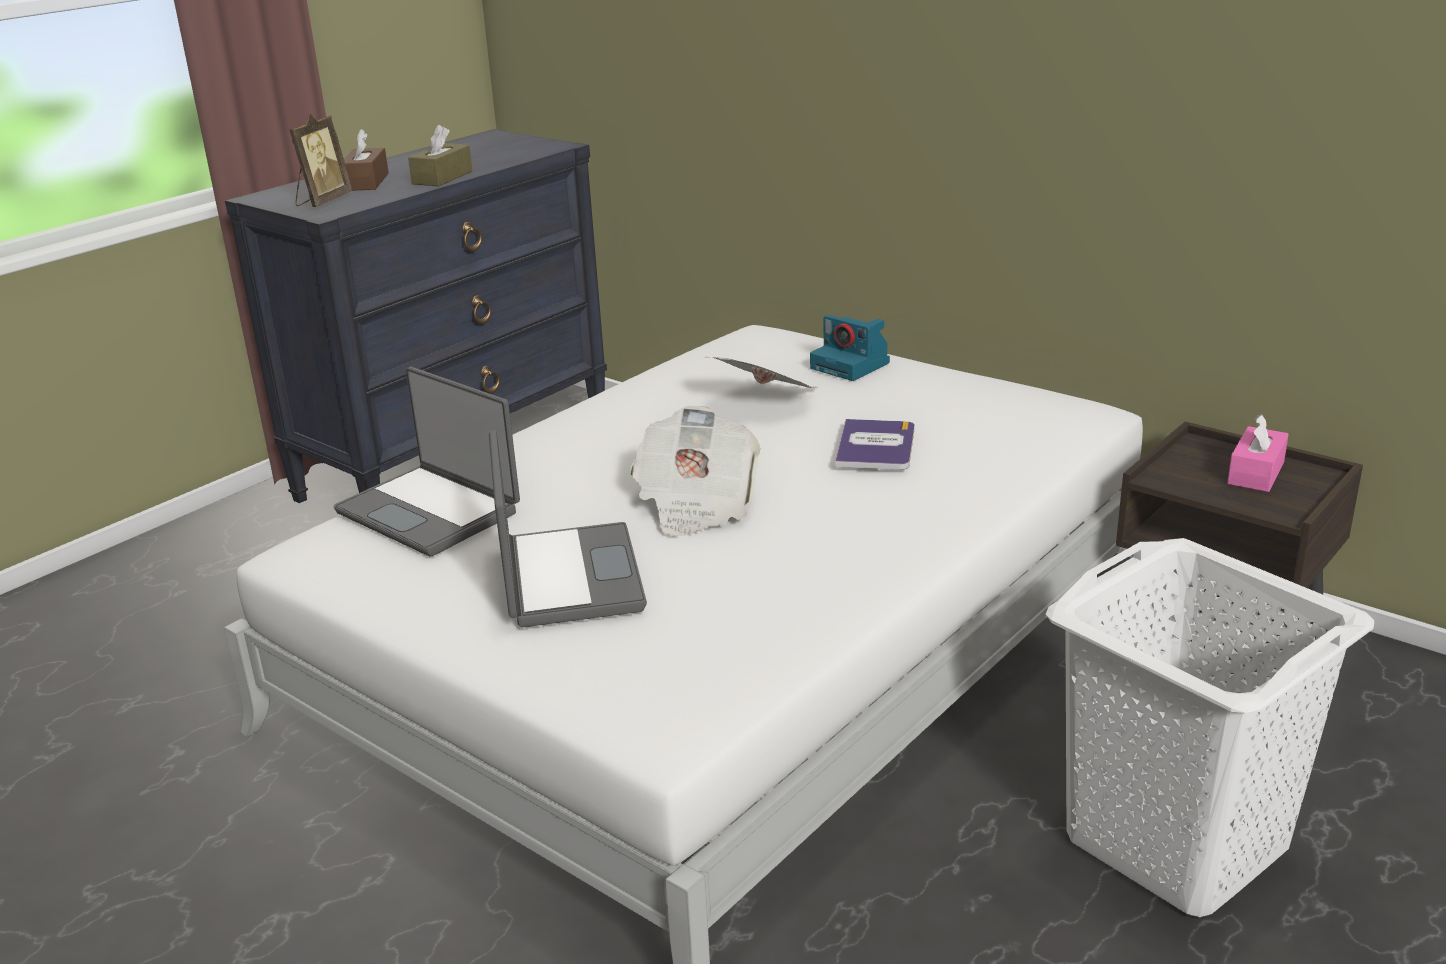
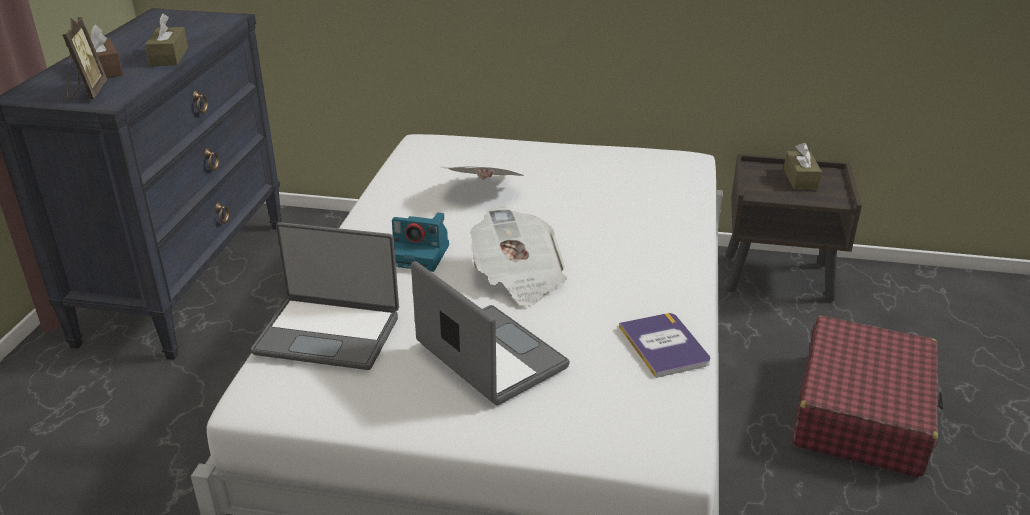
camera: 30 degrees left, 5 degrees up
(852, 366) = (512, 153): camera -> camera (421, 255)
(876, 446) = (591, 209): book -> book (664, 345)
(1175, 841) = (862, 413): white laundry basket -> red suitcase
(1256, 473) = (800, 179): pink tissue box -> brown tissue box

